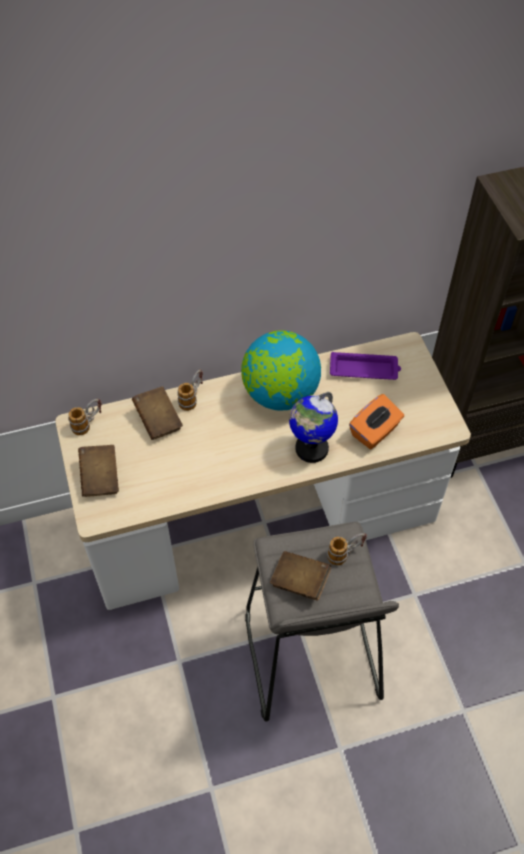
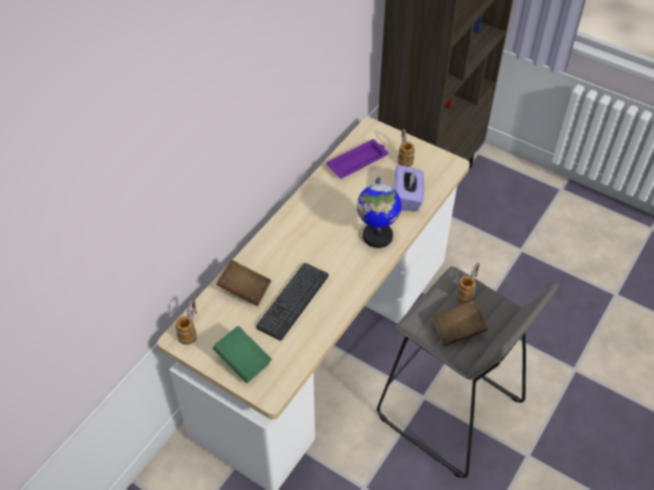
camera: 40 degrees left, 5 degrees down
(100, 477) = (243, 361): brown book -> green book
(185, 456) = (293, 301): none -> keyboard
(192, 397) = (254, 257): mug -> mug (404, 156)
(280, 394) = (316, 214): globe -> none
(375, 432) = (407, 198): orange tissue box -> purple tissue box

